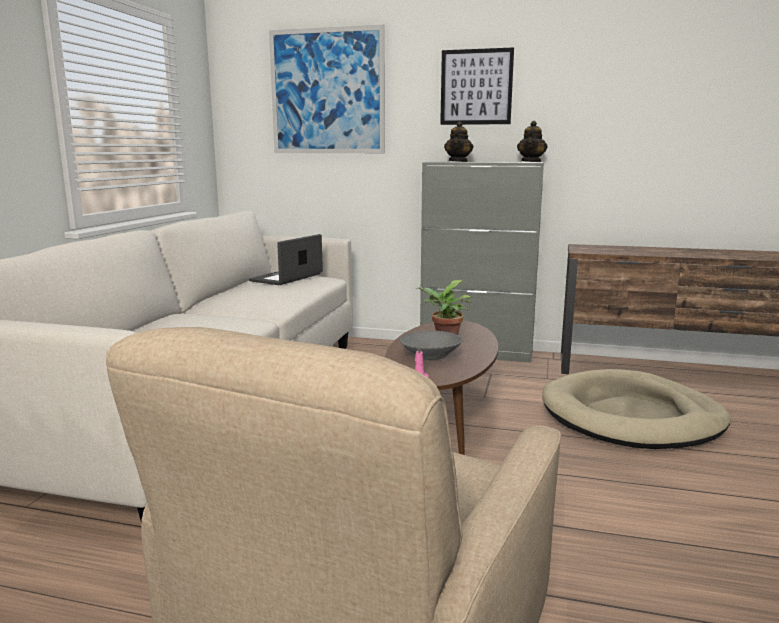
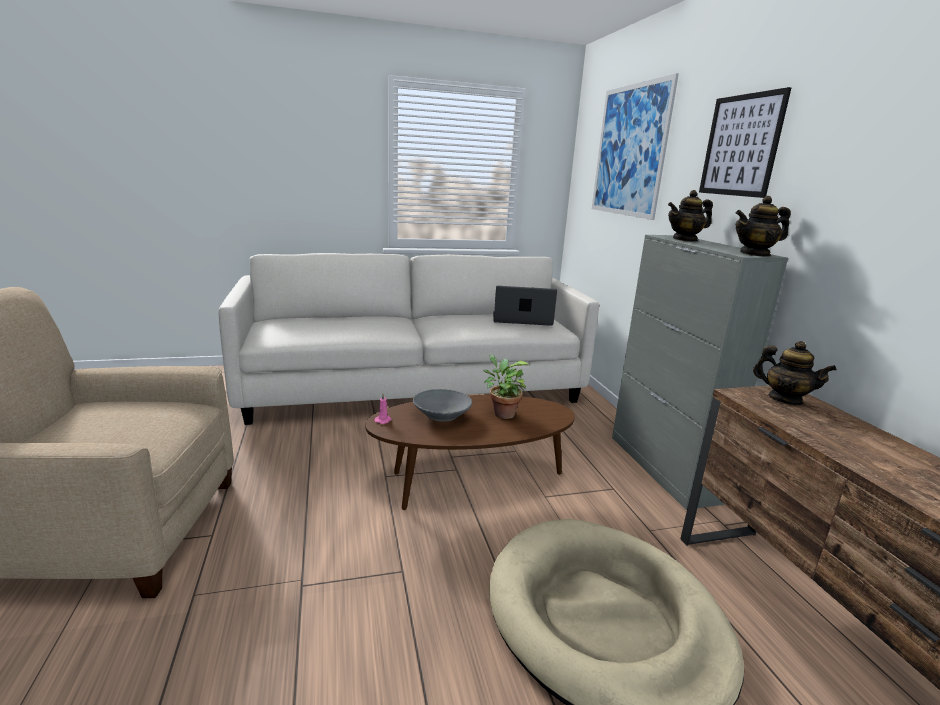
camera: 60 degrees right, 5 degrees up
(592, 248) = (784, 399): none -> teapot

